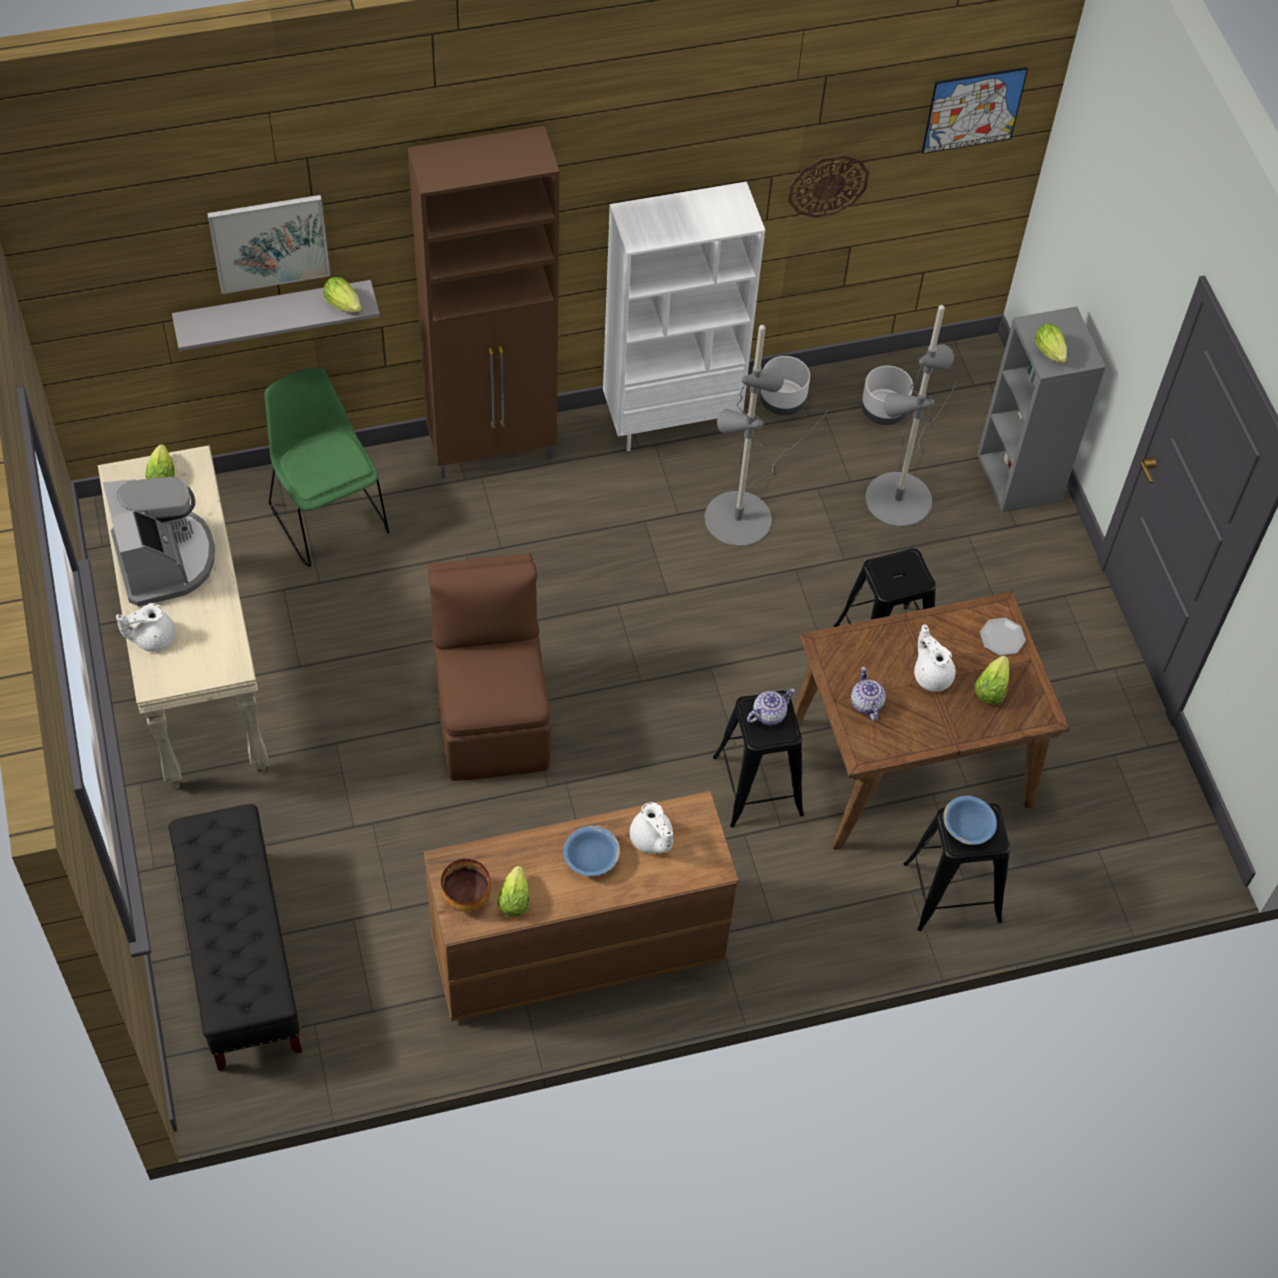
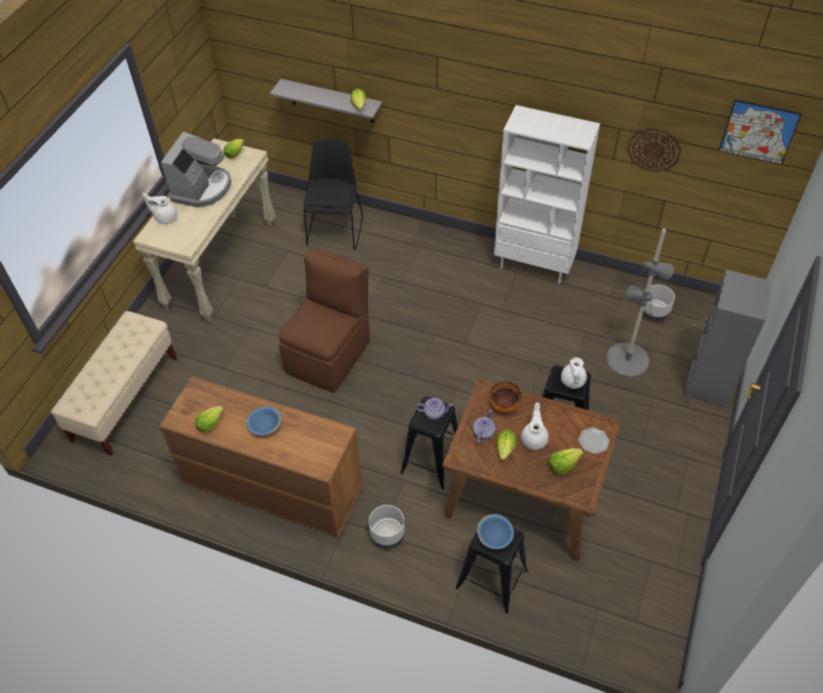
camera: 40 degrees right, 5 degrees down
(241, 958) = (125, 398): black bench -> beige bench
(269, 242) = (329, 53): picture -> none
(328, 515) = (335, 229): green chair -> black chair
(467, 896) = (190, 408): bowl -> bowl (504, 405)
(493, 450) = (435, 237): brown cabinet -> none
(651, 840) = (303, 434): white teapot -> white teapot (572, 381)
(746, 508) = (539, 323): grey floor lamp -> none
(782, 401) = (601, 282): grey planter -> grey planter (387, 535)
(1051, 353) = (734, 297): lettuce -> lettuce (504, 451)

